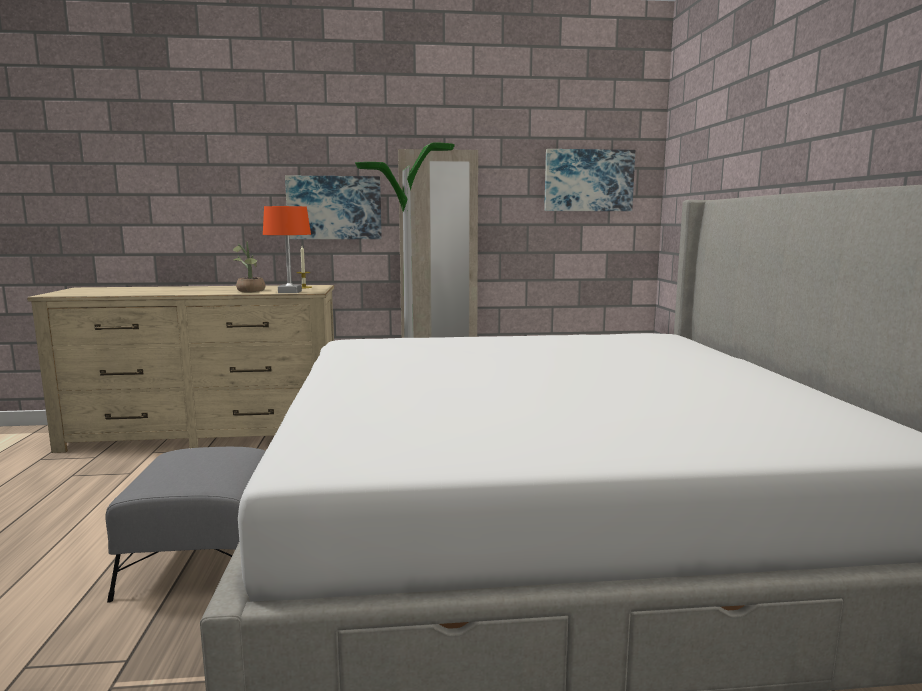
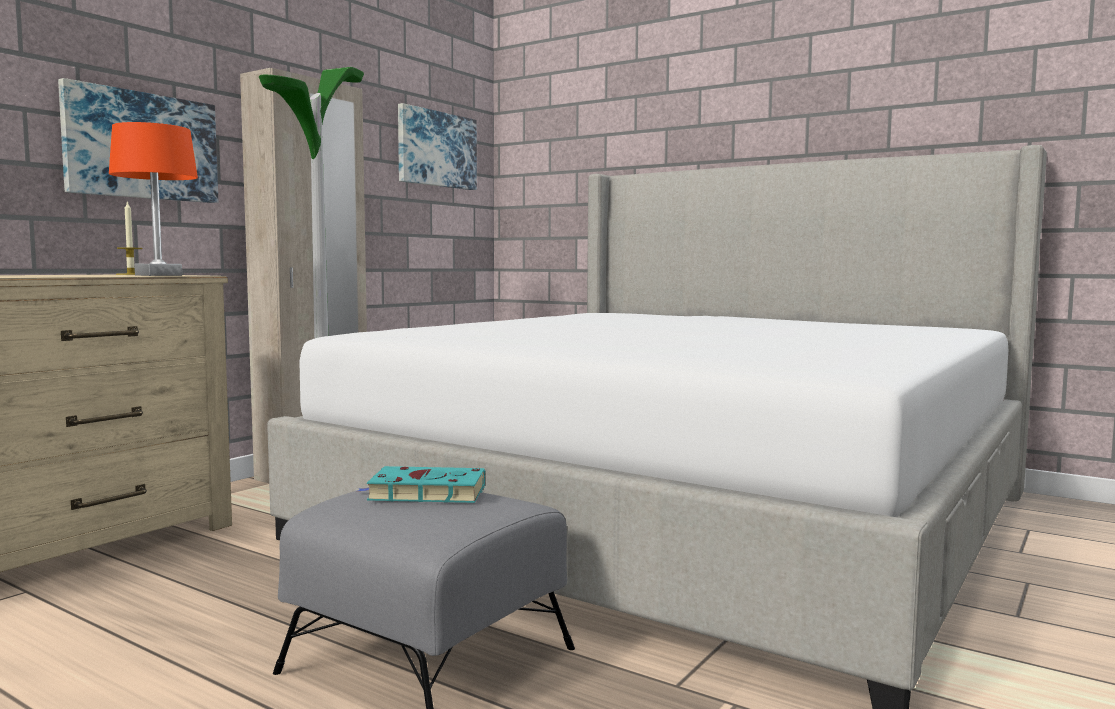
camera: 50 degrees left, 5 degrees down
(207, 460) = (424, 493): none -> turquoise book
(250, 291) = (74, 275): potted plant -> none

